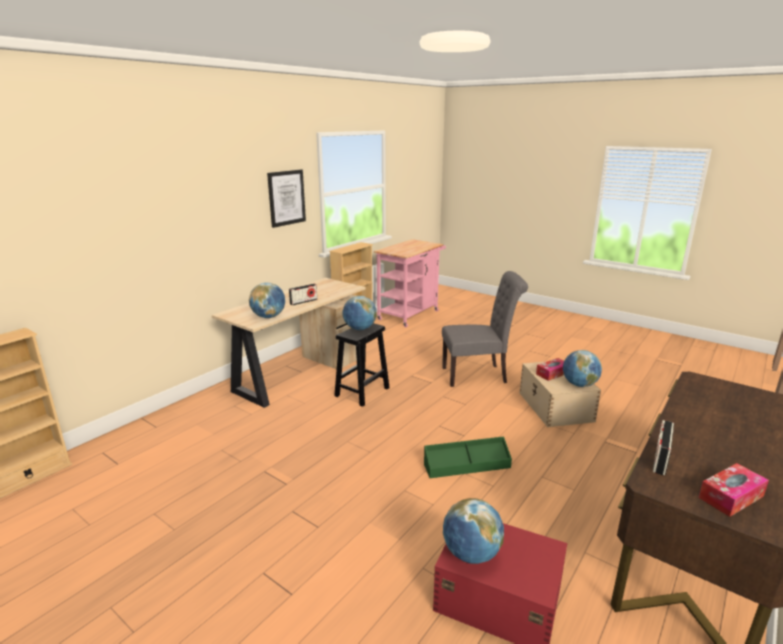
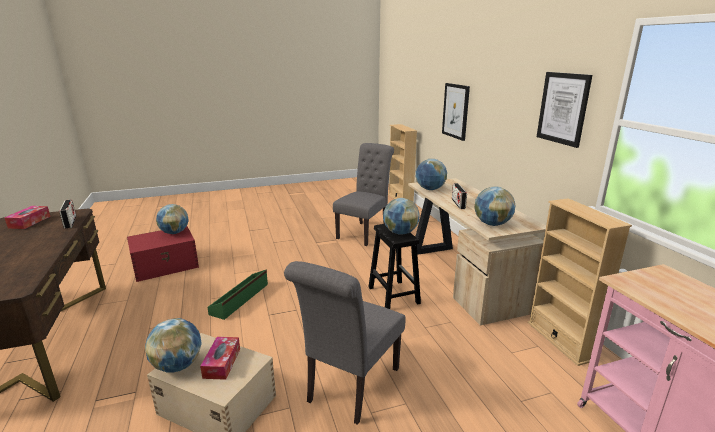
camera: 125 degrees right, 0 degrees up
(138, 249) = (456, 111): none -> picture
(219, 458) = (364, 232): none -> grey chair
(339, 288) = (492, 224): none -> globe

